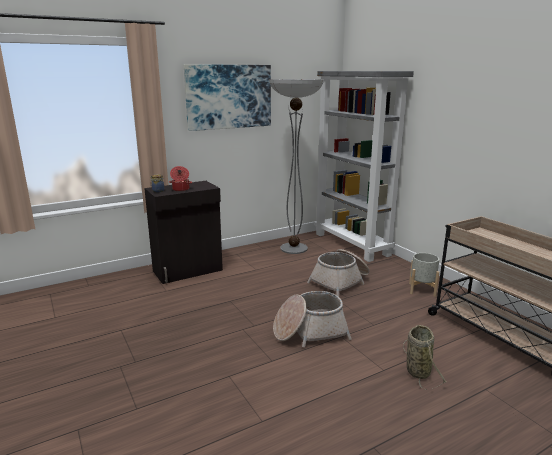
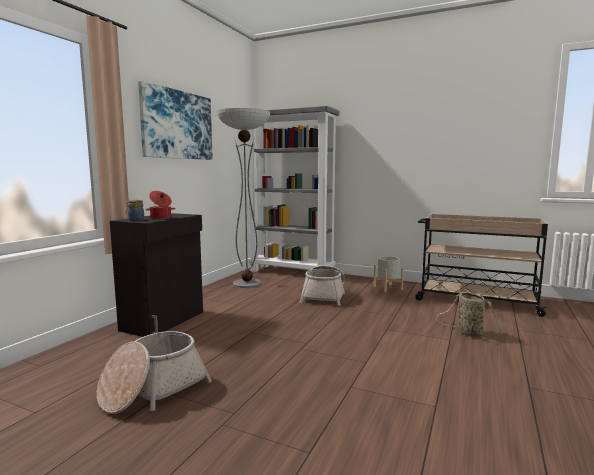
camera: 35 degrees left, 10 degrees down
(309, 331) = (359, 333): basket -> basket (153, 389)

